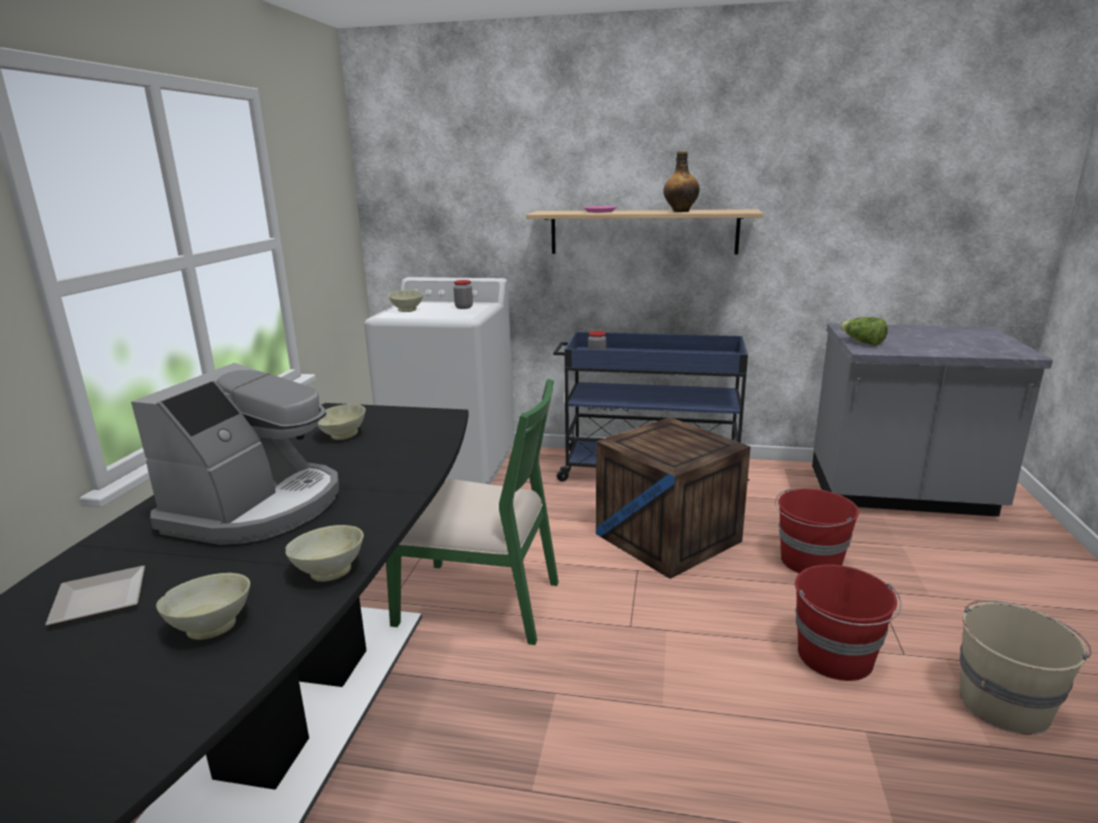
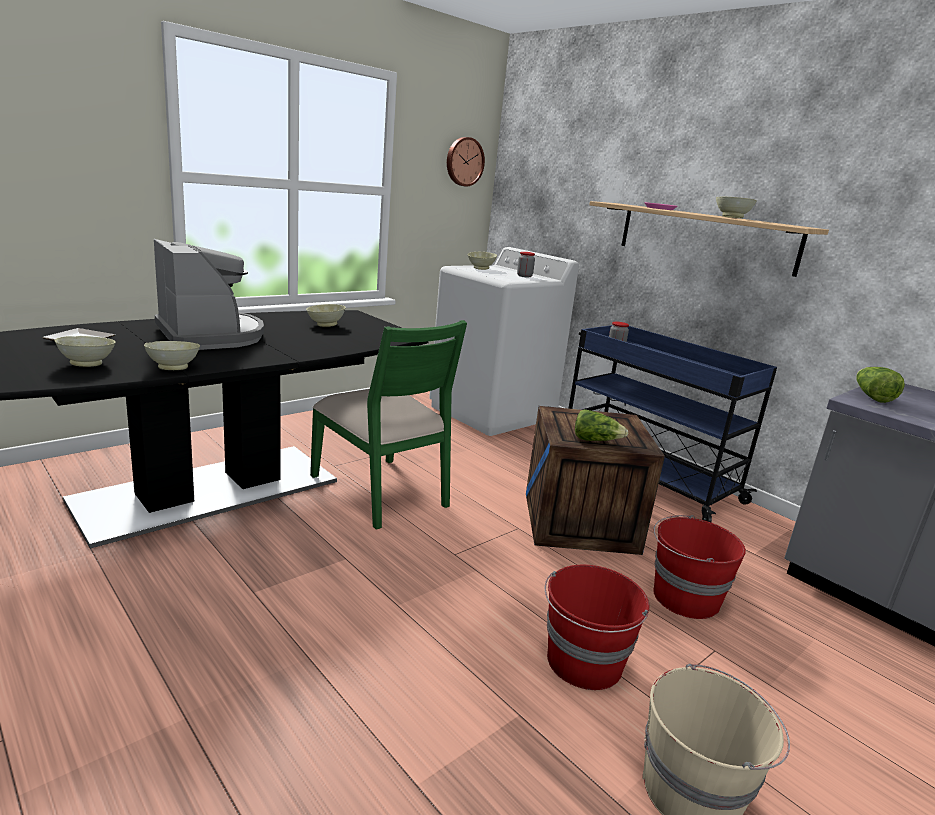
camera: 35 degrees right, 0 degrees up
(257, 507) = (211, 336): coffee machine -> coffee machine turned 90 degrees counterclockwise
(332, 188) = (464, 161): none -> wall clock
(680, 211) = (732, 217): bottle -> beige bowl
(692, 455) = (595, 440): none -> lettuce

